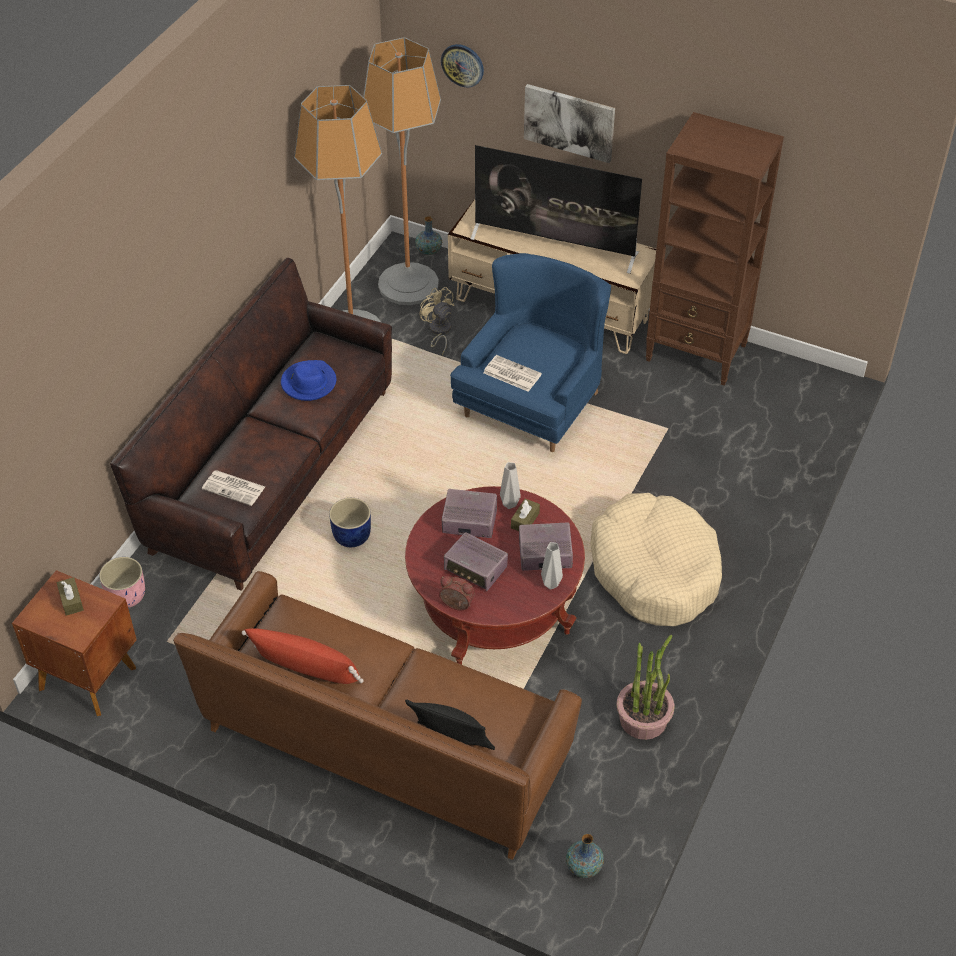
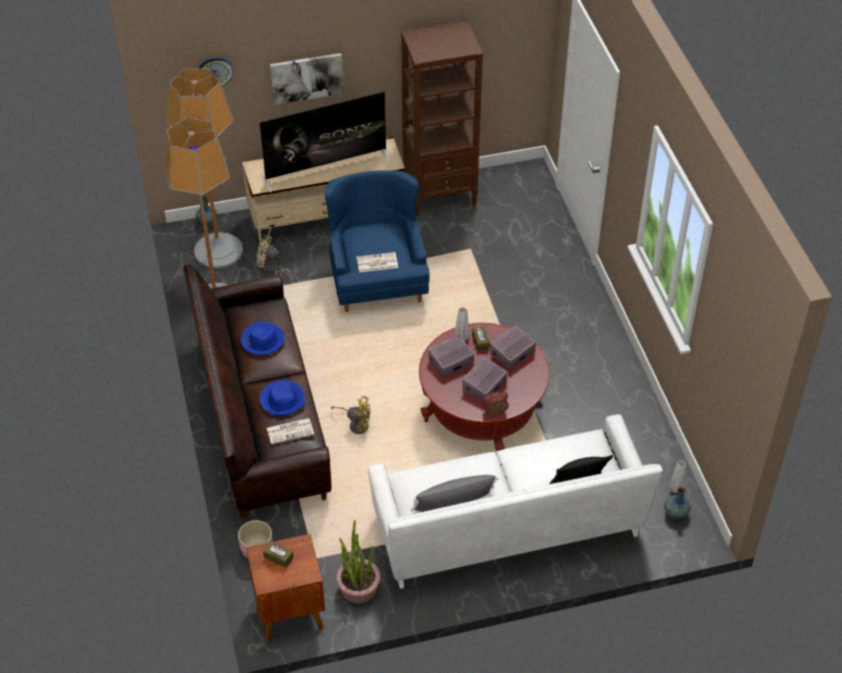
camera: 40 degrees left, 0 degrees up
(262, 452) = (282, 399): none -> blue hat
(306, 668) = (453, 502): red pillow -> grey pillow
(352, 535) = (356, 424): blue planter -> yellow fan
(385, 745) = (507, 526): brown sofa -> white sofa
(476, 569) = (484, 386): radio -> radio turned 135 degrees clockwise
(550, 583) = (532, 367): grey vase -> grey vase (675, 489)
(643, 718) = (625, 417): potted plant -> potted plant (358, 587)
(654, 571) = (548, 334): beige dog bed -> none

